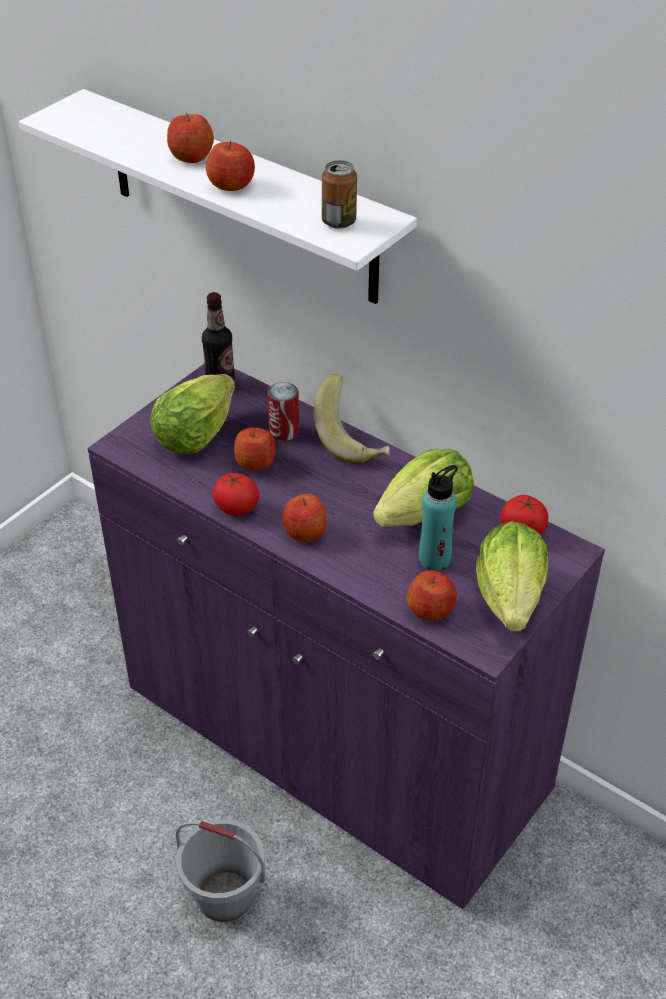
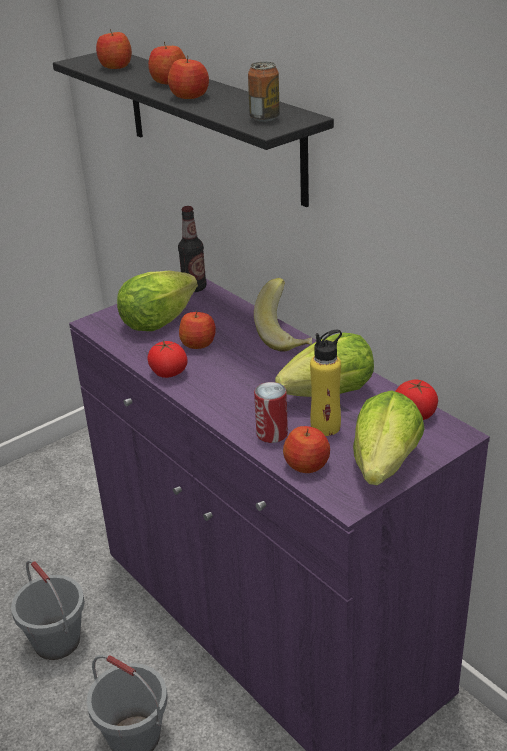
camera: 15 degrees right, 10 degrees down
(100, 802) = (57, 641): none -> grey bucket
(240, 197) = (212, 124): white shelf -> black shelf
(284, 431) = (232, 324): can -> can (272, 434)
(304, 532) = (219, 395): apple -> apple (116, 67)
(434, 559) = (325, 427): turquoise bottle -> yellow bottle

